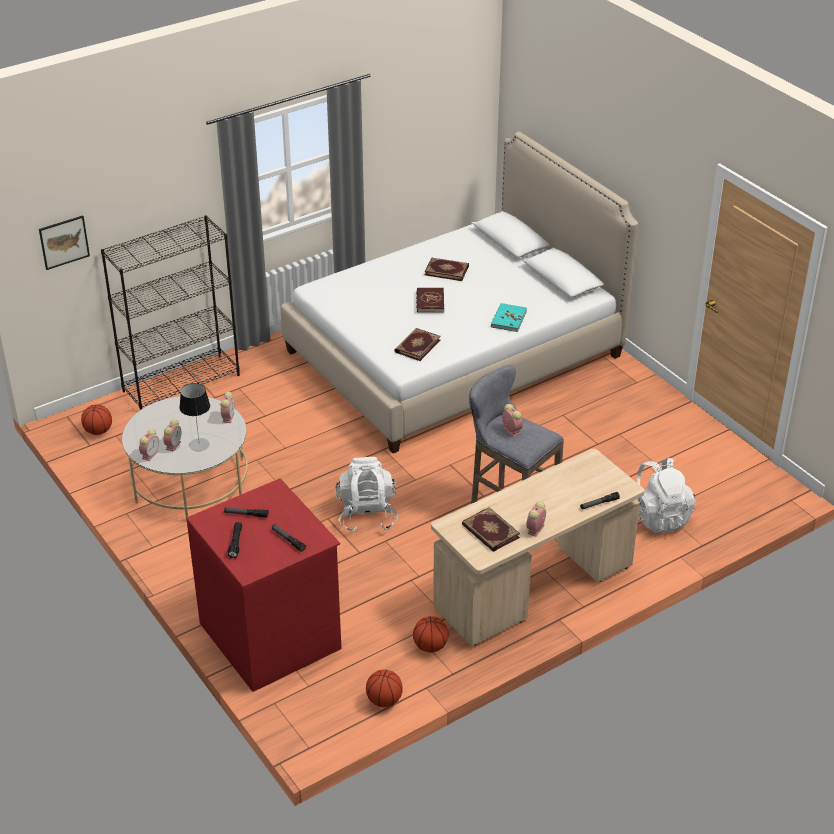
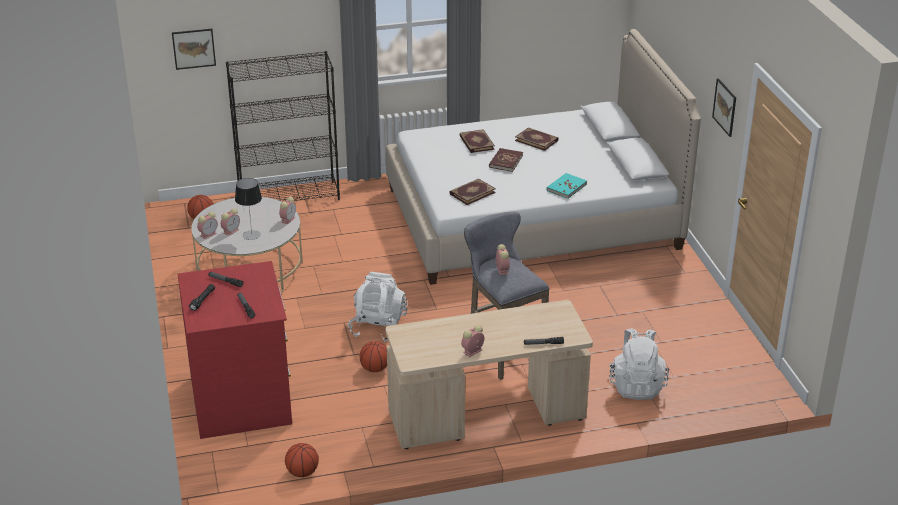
camera: 20 degrees right, 5 degrees down
(430, 646) = (368, 441): basketball -> basketball (375, 369)
(490, 532) = (431, 344): book -> book (476, 143)
(672, 209) = (725, 107): none -> picture

